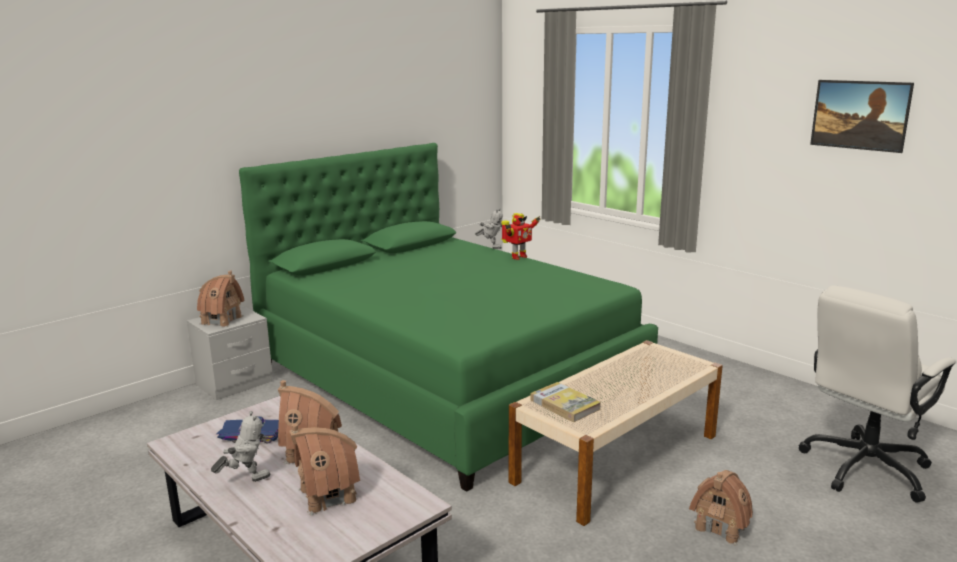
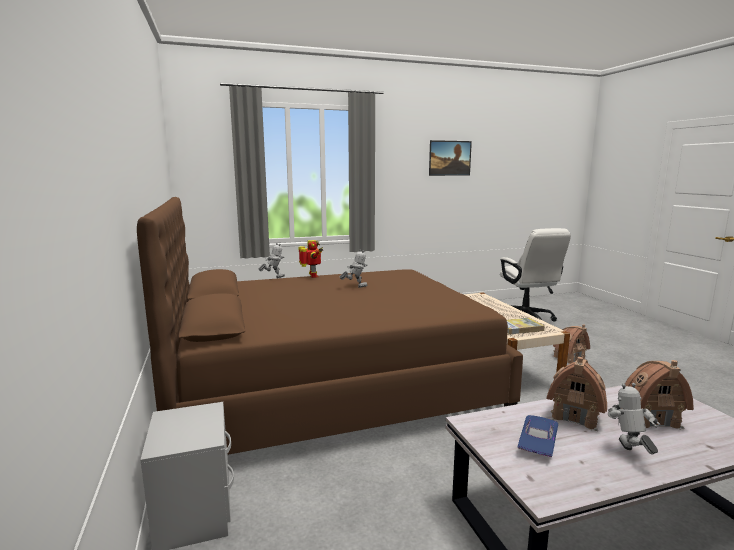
camera: 65 degrees left, 5 degrees down
(222, 320) = (187, 430): toy house -> none
(447, 377) = (330, 386): green bed -> brown bed
(495, 279) = (355, 287): none -> toy robot

